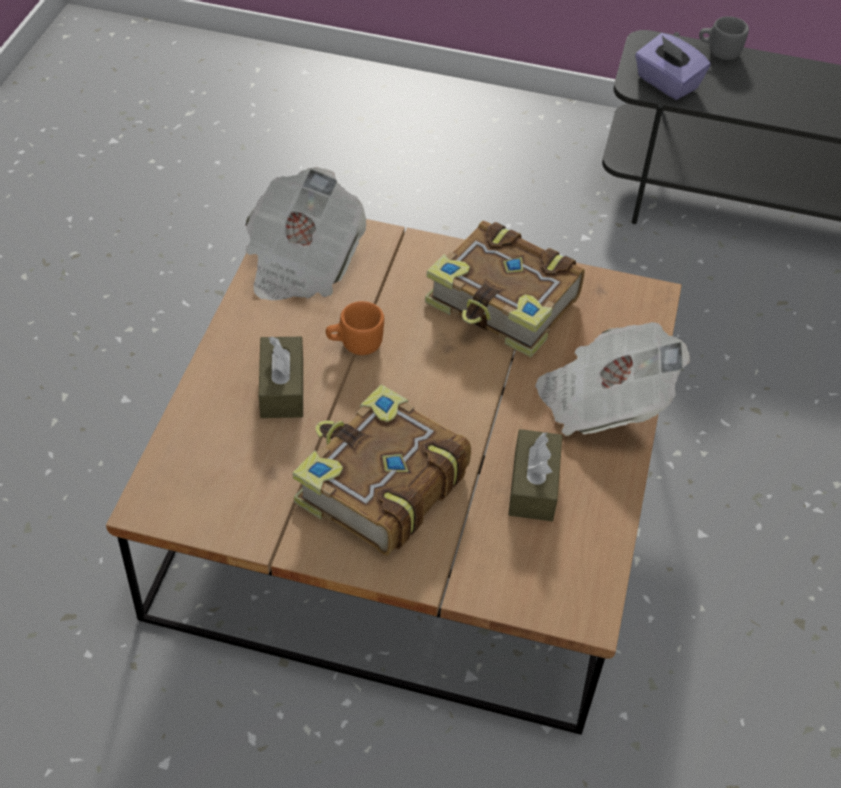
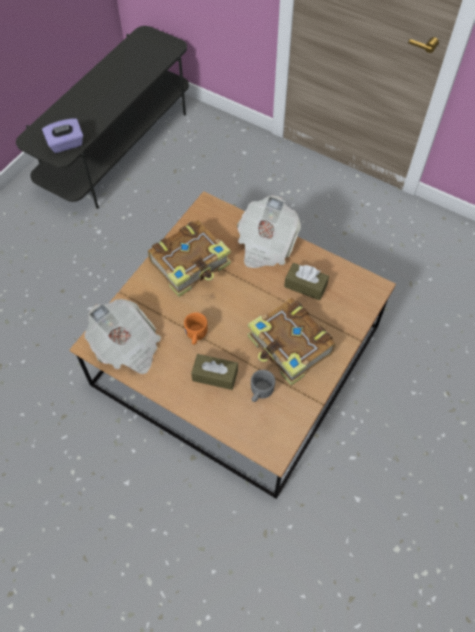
camera: 70 degrees left, 10 degrees up
(718, 52) = (52, 115): grey mug -> grey mug (260, 392)

